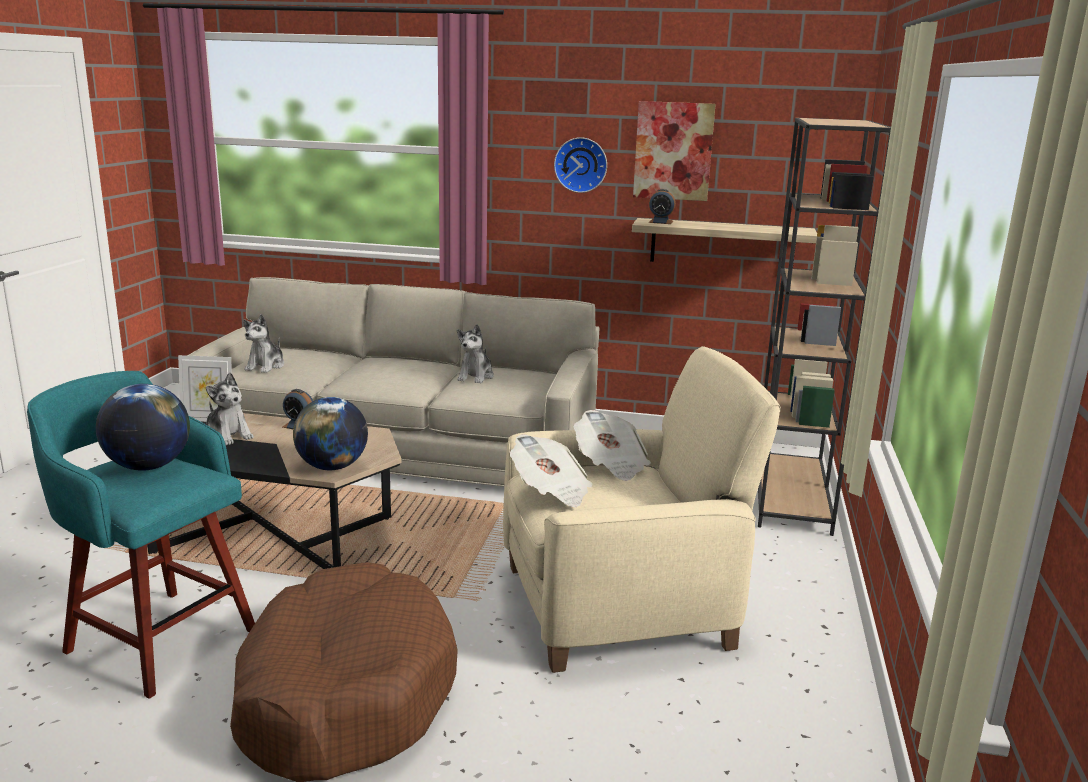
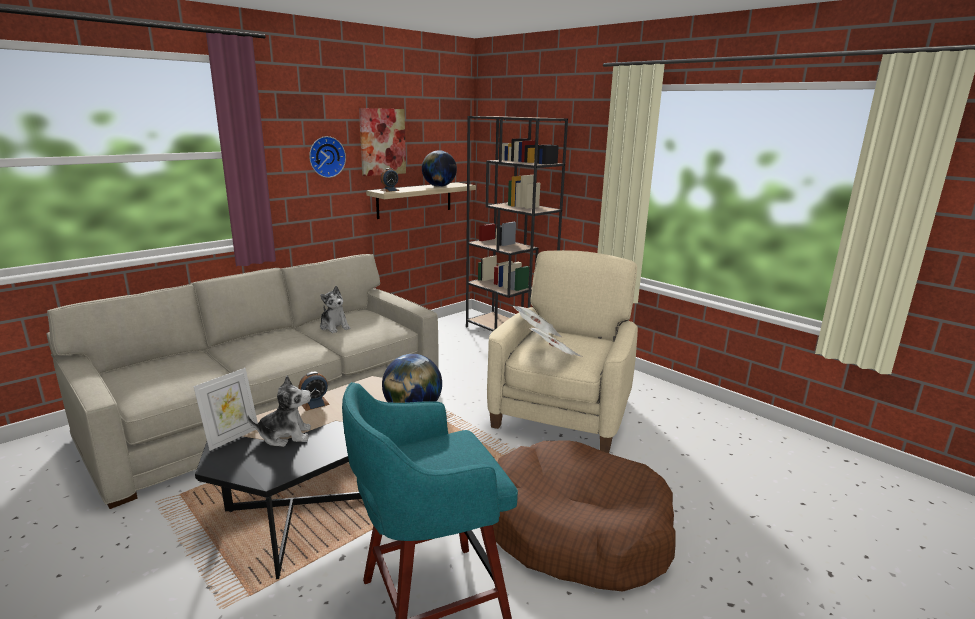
camera: 55 degrees left, 0 degrees up
(148, 466) = (421, 455): globe -> globe (439, 186)
(266, 366) = (159, 384): plush toy -> none

